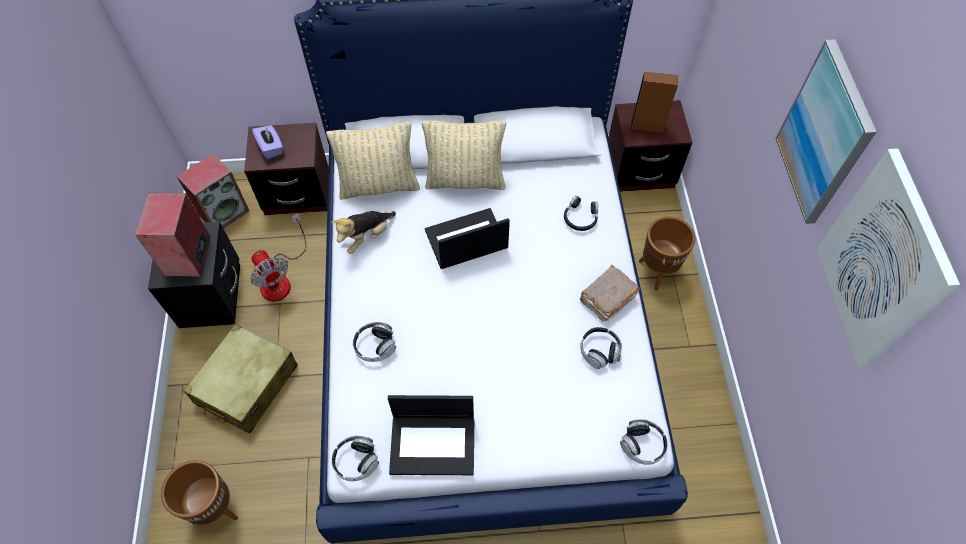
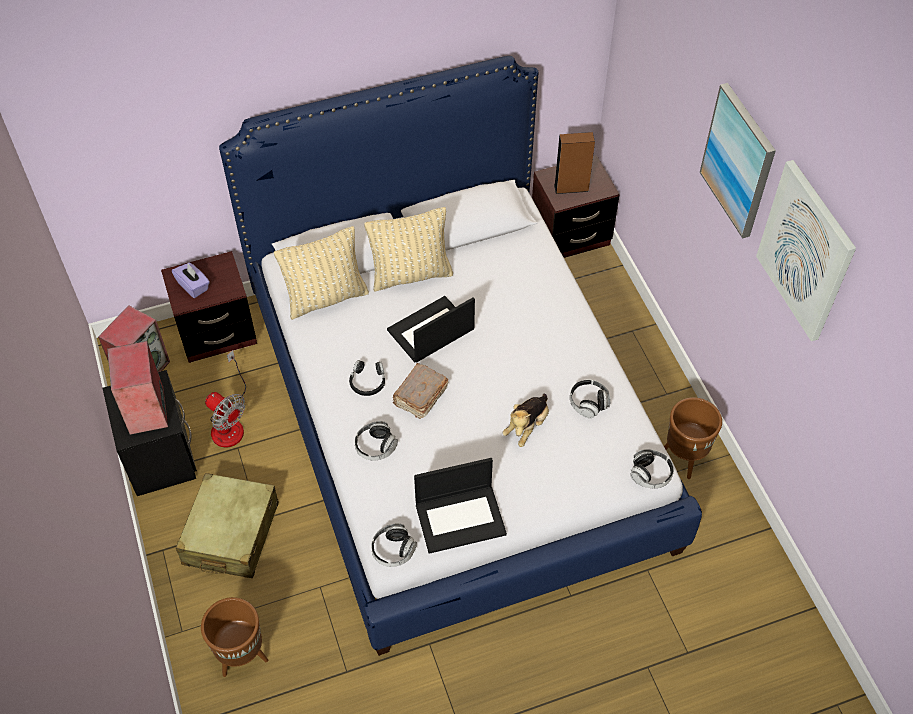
camera: 15 degrees left, 5 degrees down
(366, 237) = (331, 349): plush toy -> plush toy (527, 426)
(580, 217) = (534, 286): black headphones -> black headphones (368, 381)
(607, 298) = (581, 355): brown book -> brown book (420, 397)
(656, 272) = (615, 331): brown planter -> brown planter (683, 459)

